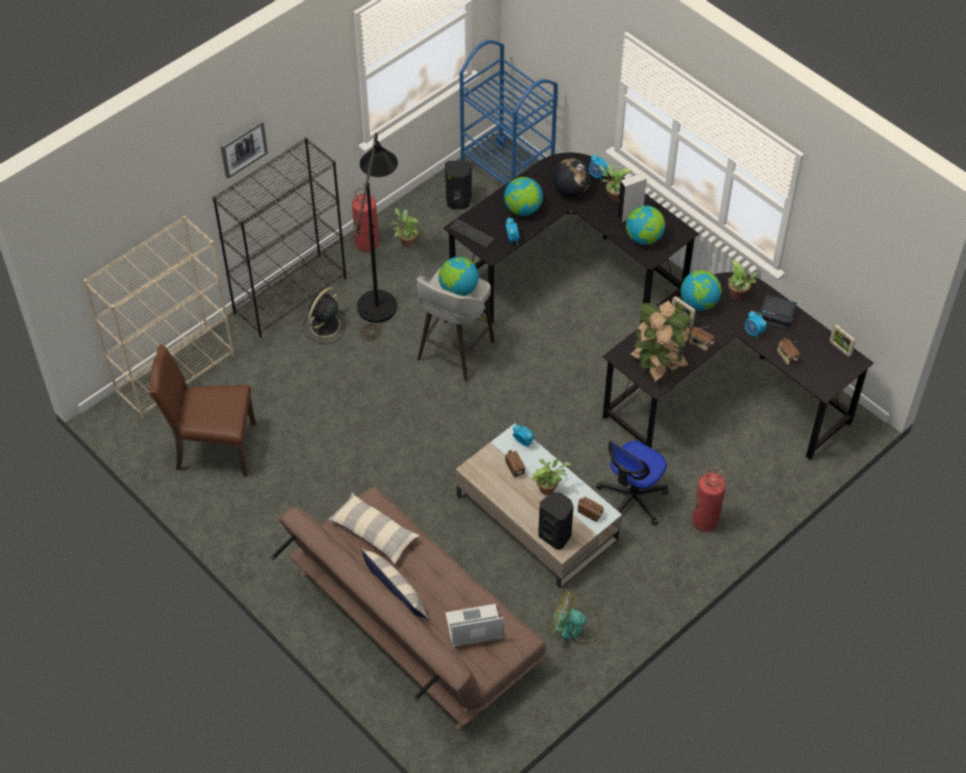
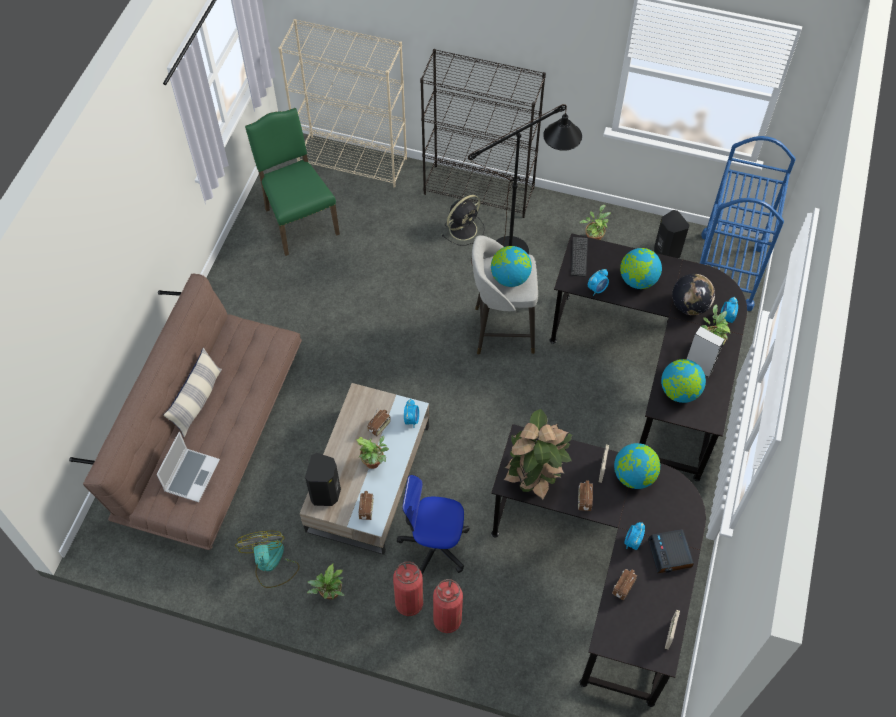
camera: 60 degrees right, 5 degrees up
(213, 448) = (299, 221): brown chair -> green chair
(243, 148) = (477, 30): picture -> none
(324, 326) = (464, 228): black fan -> black fan turned 135 degrees clockwise
(367, 244) = (569, 213): fire extinguisher -> fire extinguisher (409, 603)
(373, 533) = (247, 356): pillow -> none
(473, 627) = (192, 475): laptop -> laptop turned 60 degrees clockwise
(739, 295) = (670, 507): potted plant -> potted plant (330, 594)

